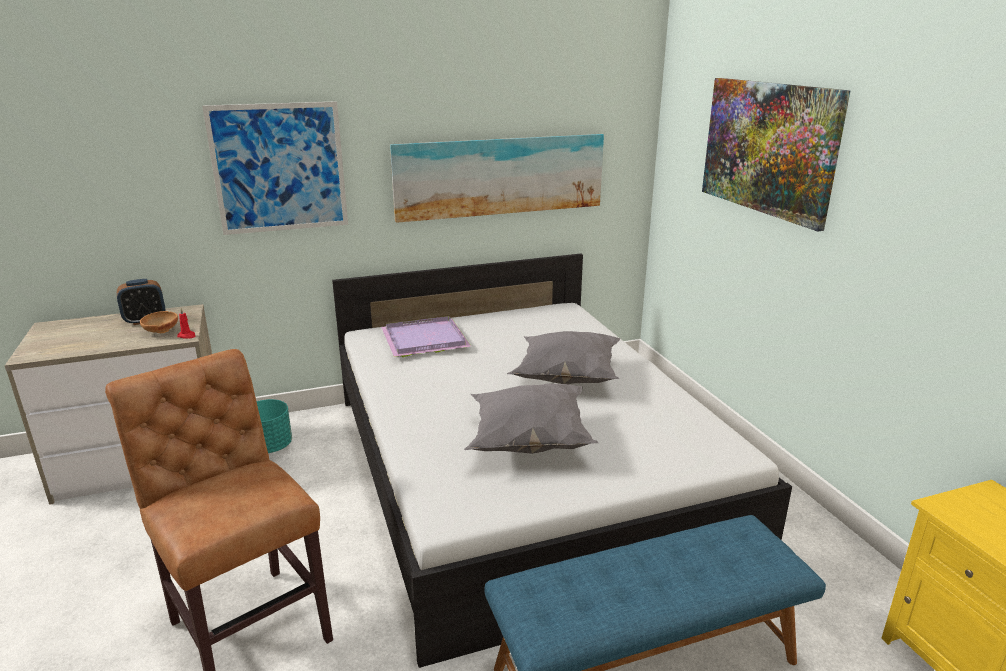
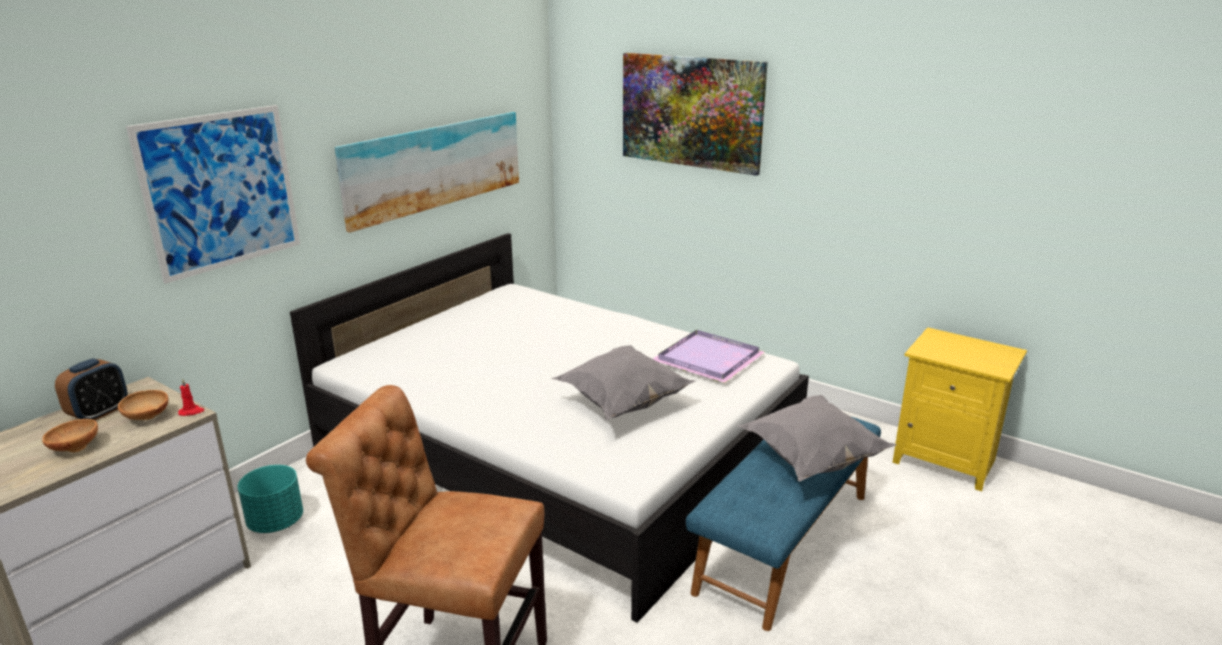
camera: 35 degrees left, 0 degrees up
(102, 339) = (74, 448): none -> brown bowl
(423, 340) = (417, 352): purple tray -> purple tray (709, 360)
(566, 378) = (587, 348): grey pillow -> grey pillow (810, 461)

